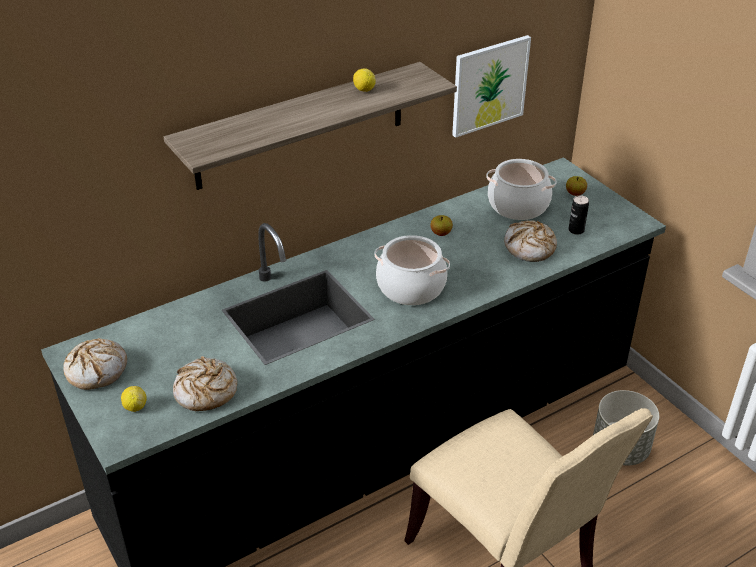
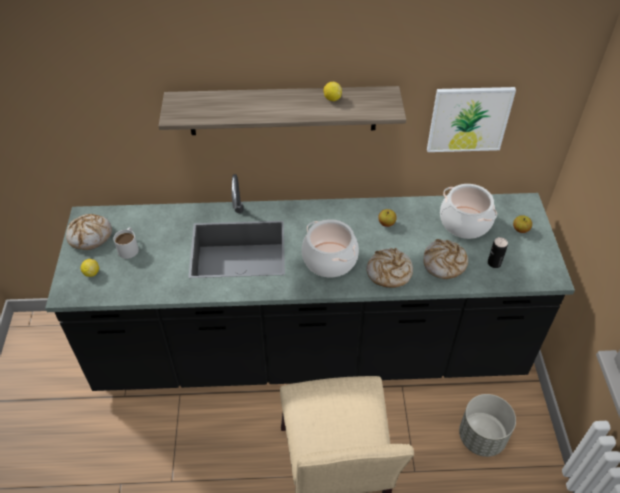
camera: 30 degrees right, 10 degrees up
(161, 362) = (129, 247): none -> white mug
(206, 391) = (139, 281): bread -> bread (389, 272)

